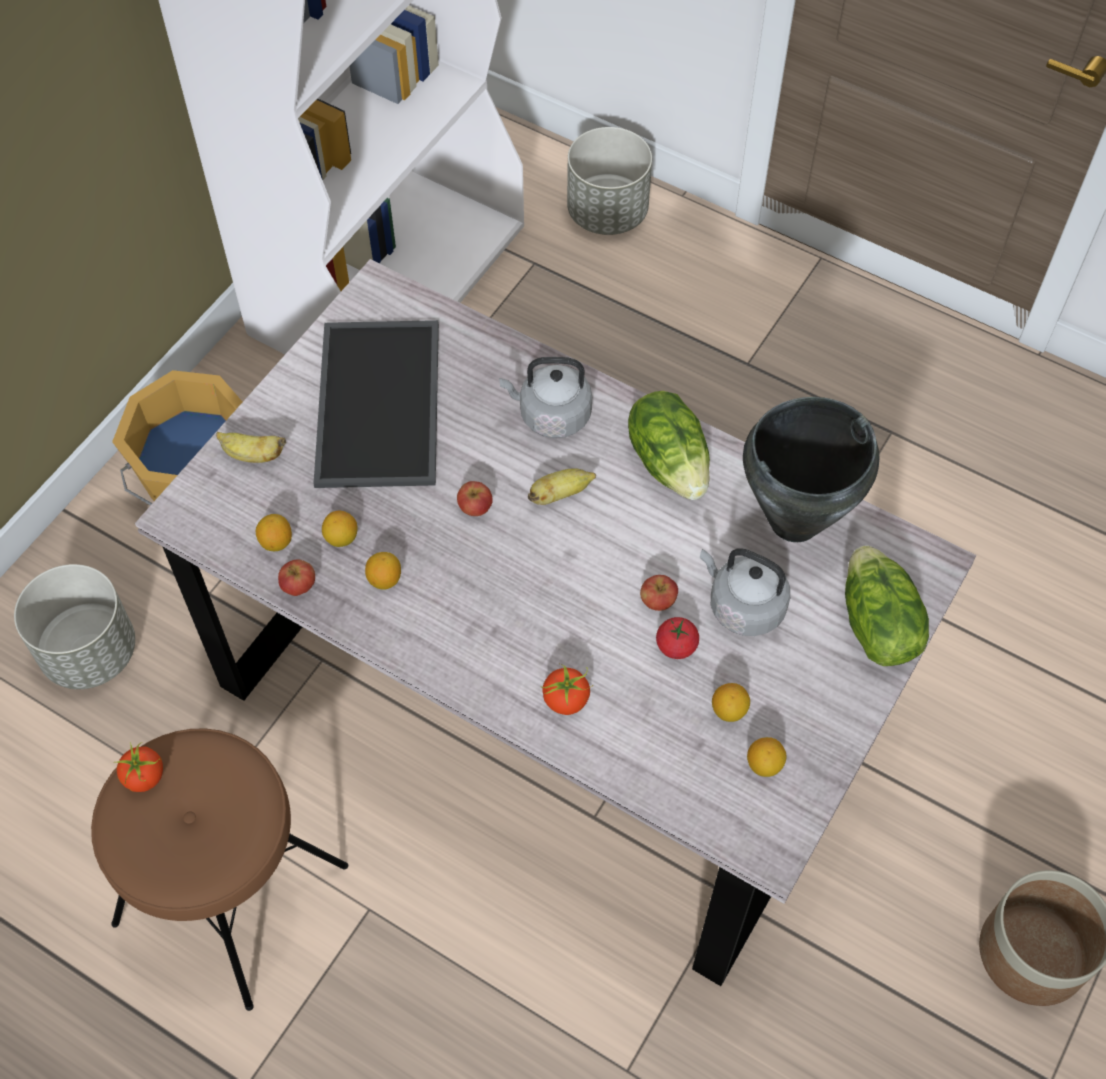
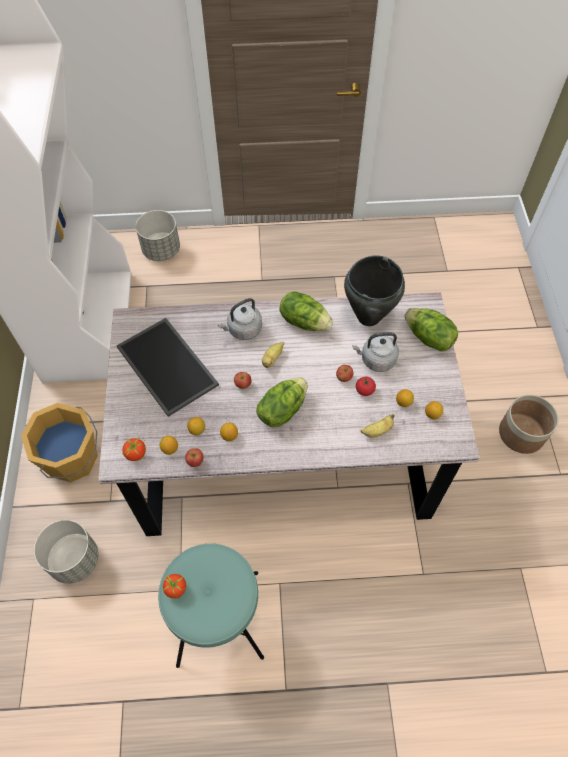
camera: 35 degrees left, 0 degrees up
(231, 894) = (218, 617): brown stool -> turquoise stool
(252, 455) = (129, 419): banana -> banana (377, 431)
(505, 590) = (282, 409): none -> lettuce
(566, 700) = (341, 437): tomato -> tomato (136, 453)

